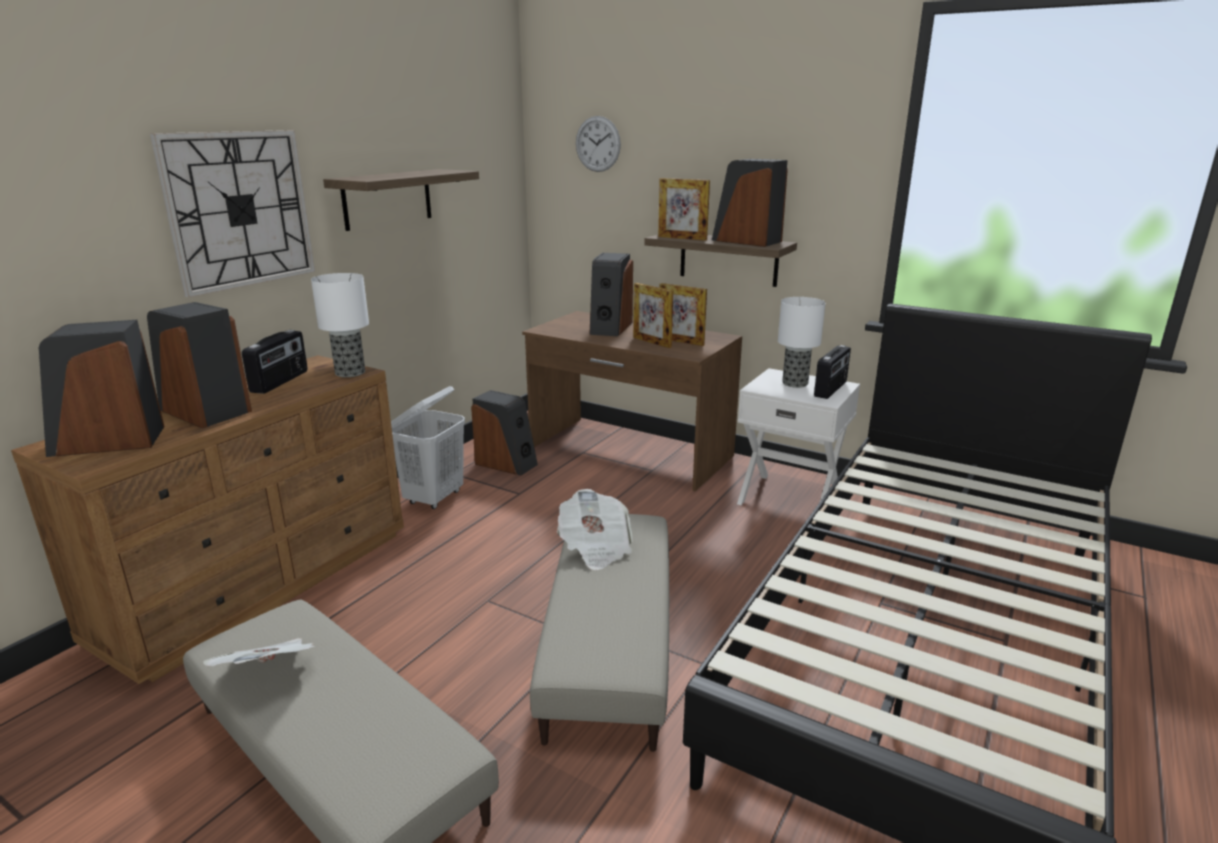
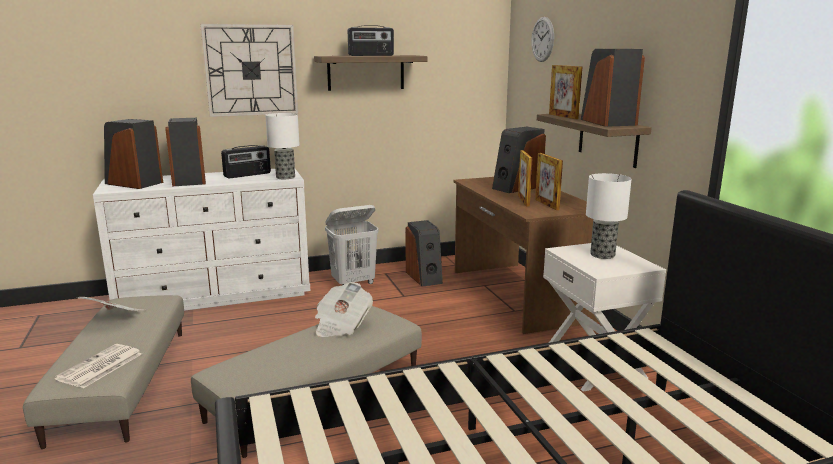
camera: 40 degrees right, 5 degrees down
(262, 583) = (217, 294): brown dresser -> white dresser
(396, 743) = (100, 367): none -> newspaper
(831, 389) = (625, 266): radio -> radio (371, 55)

